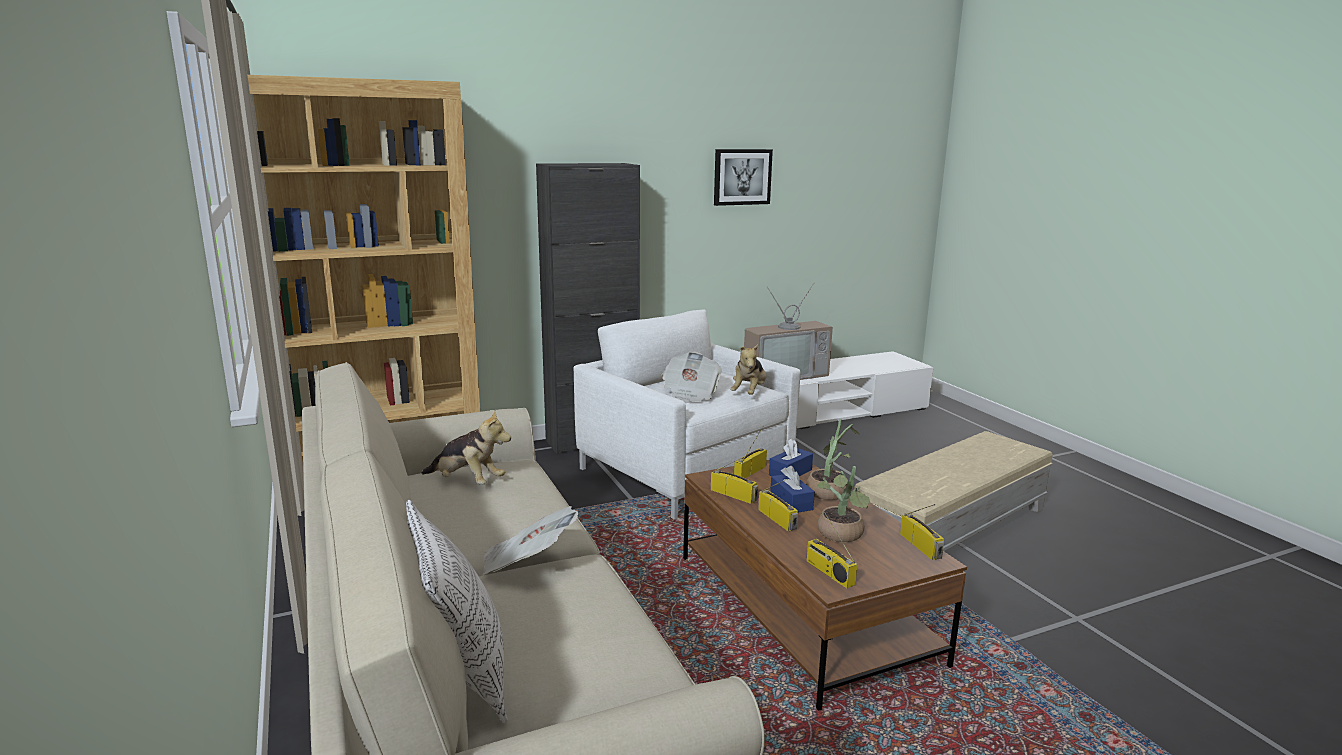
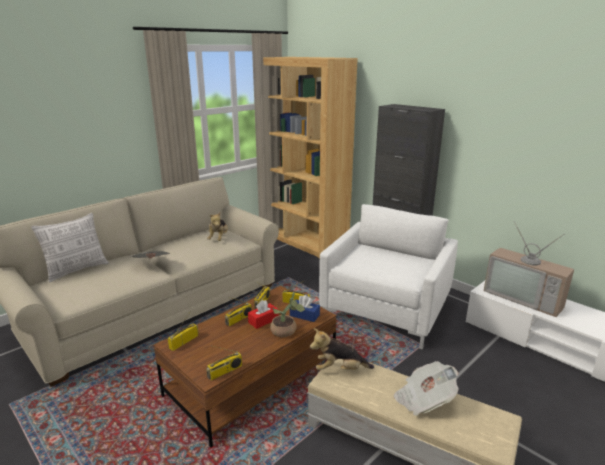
camera: 70 degrees right, 5 degrees up
(690, 394) = (369, 259): newspaper -> newspaper (424, 399)
(742, 177) = (540, 130): picture -> none
(749, 393) = (396, 276): plush toy -> plush toy (339, 369)
(791, 502) = (263, 320): blue tissue box -> red tissue box
(841, 536) = (227, 341): potted plant -> none

